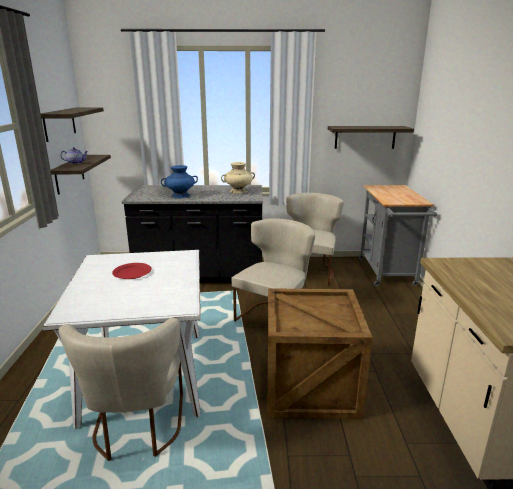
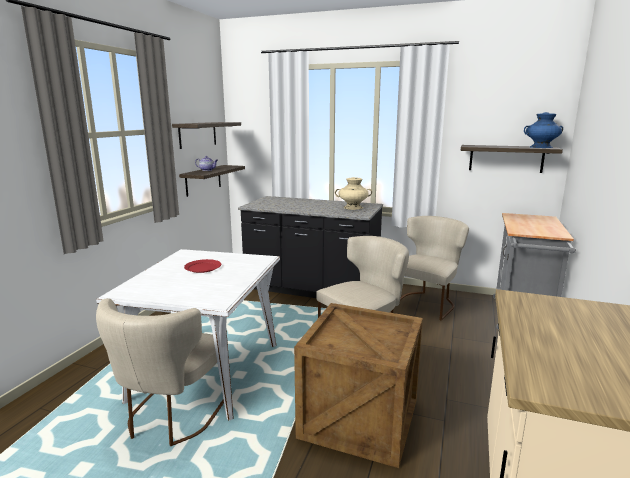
camera: 20 degrees right, 5 degrees down
(180, 195) = (293, 207): blue vase -> blue vase (540, 147)

